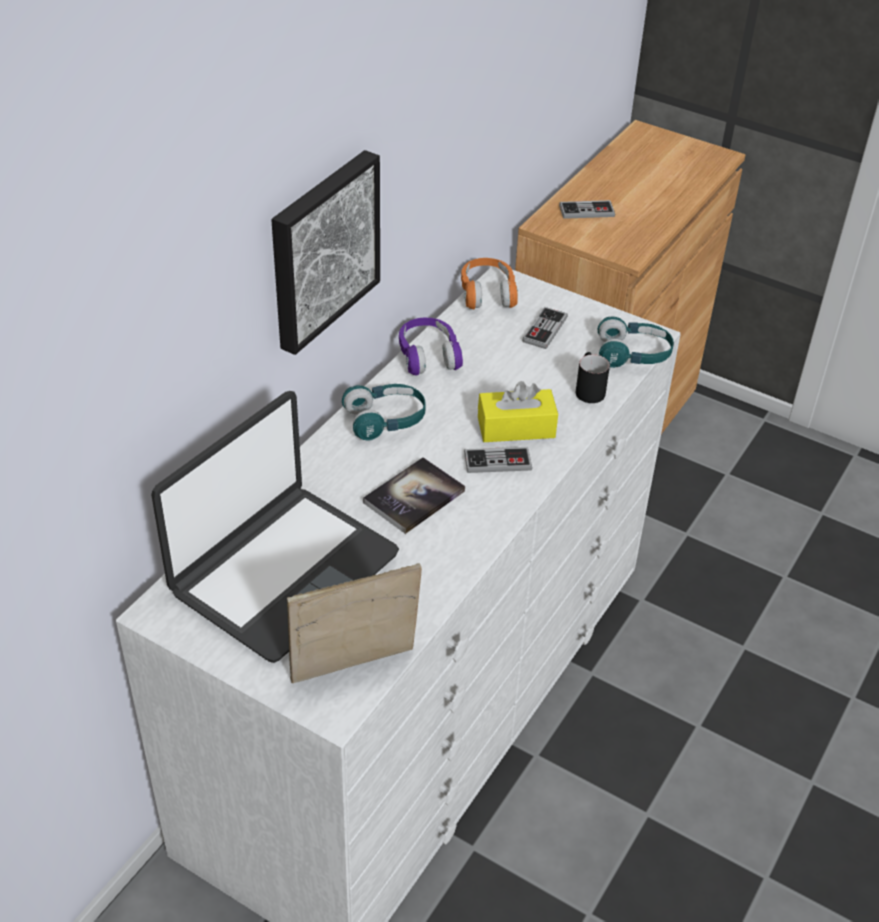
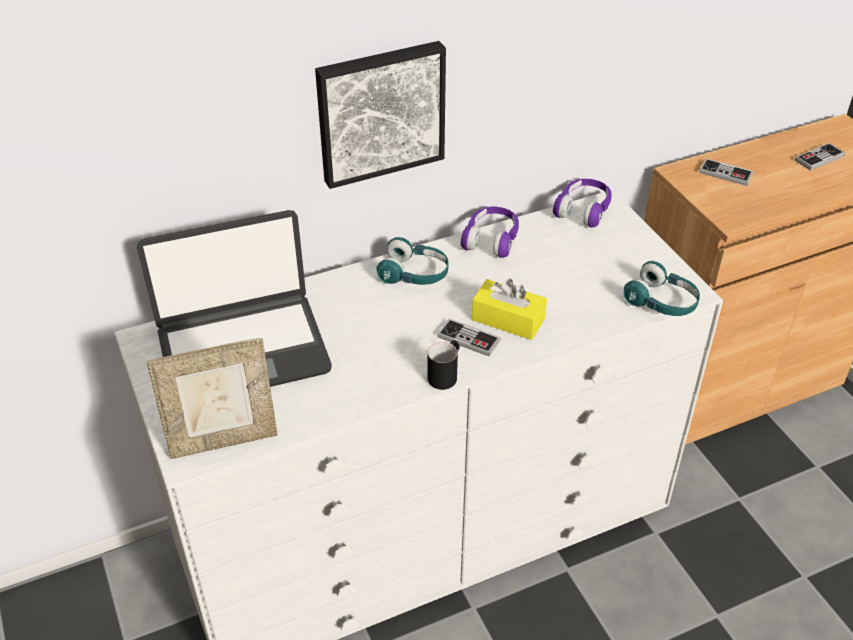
camera: 35 degrees right, 0 degrees up
(354, 671) = (223, 440): picture frame -> picture frame turned 150 degrees clockwise
(414, 497) = (382, 337): book -> none
(487, 293) = (583, 210): orange headphones -> purple headphones
(544, 329) = (604, 254): game controller -> game controller (819, 158)
(588, 388) = (597, 313): black mug -> black mug (445, 374)

